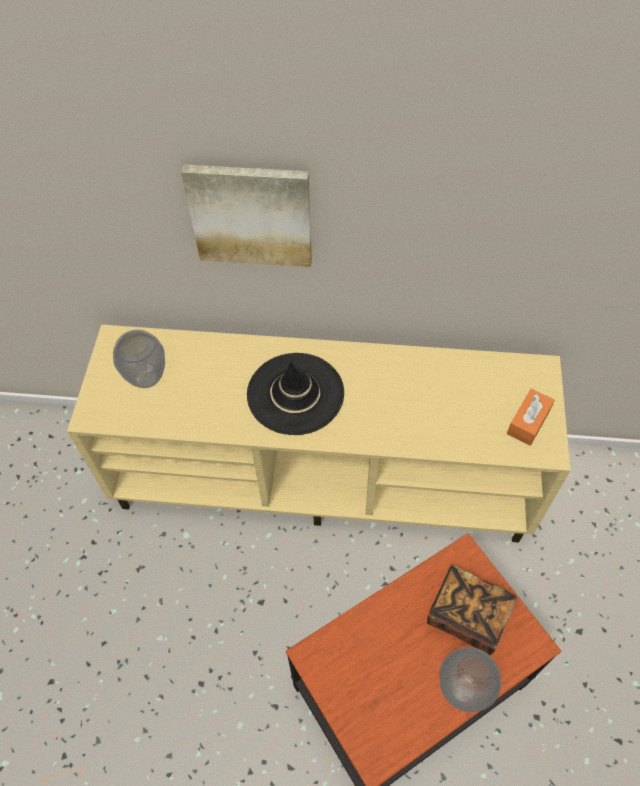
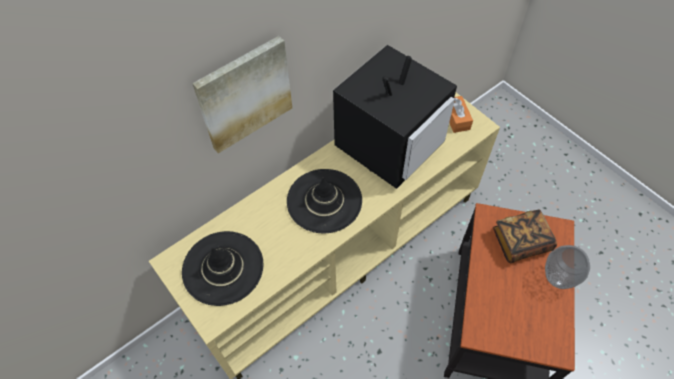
camera: 45 degrees left, 0 degrees up
(147, 380) = (223, 268): vase -> black hat
(420, 393) = (389, 146): none -> television

